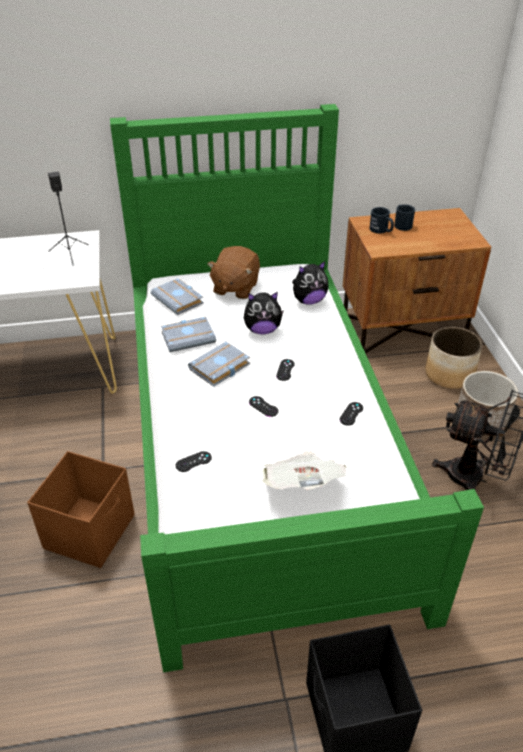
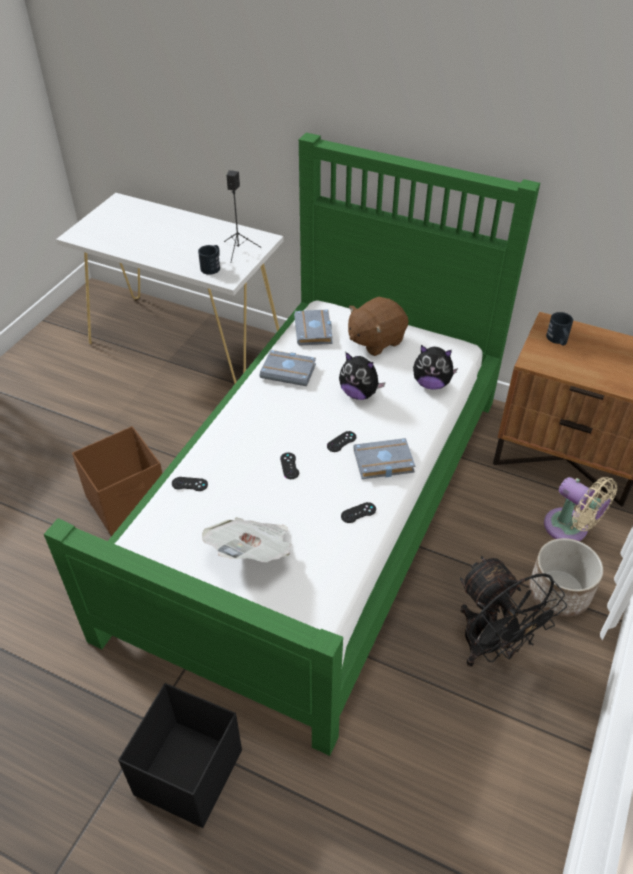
camera: 35 degrees right, 5 degrees up
(220, 368) = (287, 412): grey book -> grey book (382, 463)
(401, 224) = (589, 341): black mug -> black mug (212, 266)
(448, 374) = (570, 529): planter -> beige fan

